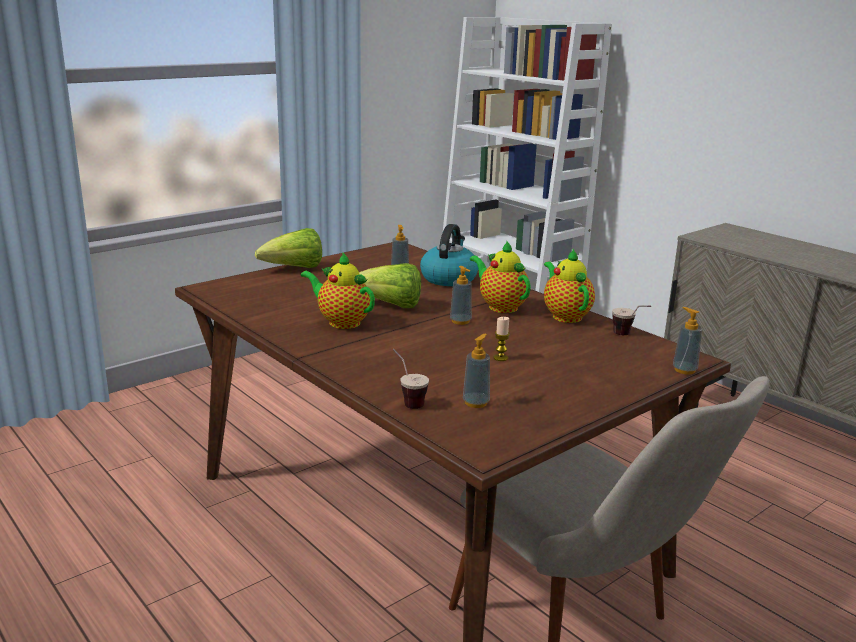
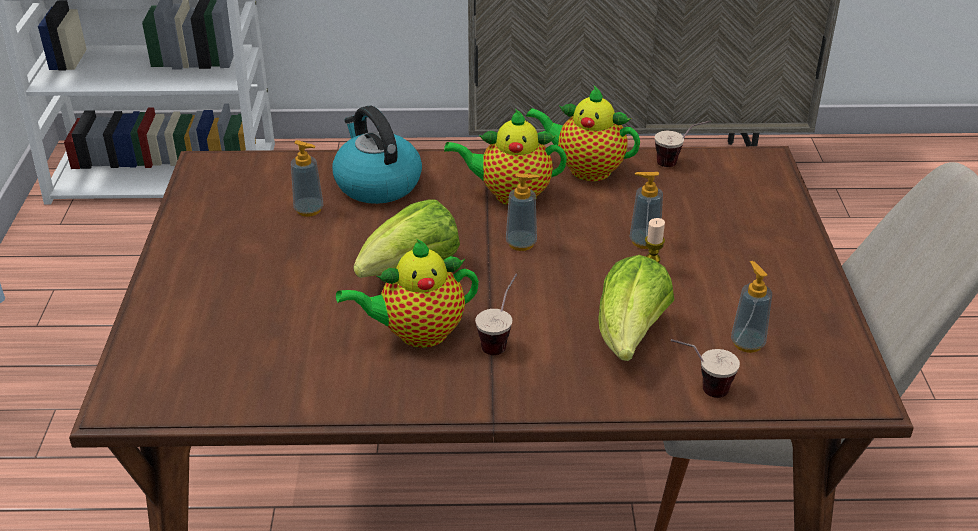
camera: 50 degrees left, 15 degrees up
(294, 269) = (166, 287): lettuce -> lettuce (630, 336)
(368, 340) = (500, 339): none -> cup
(684, 370) = (786, 179): soap dispenser -> soap dispenser (644, 241)

